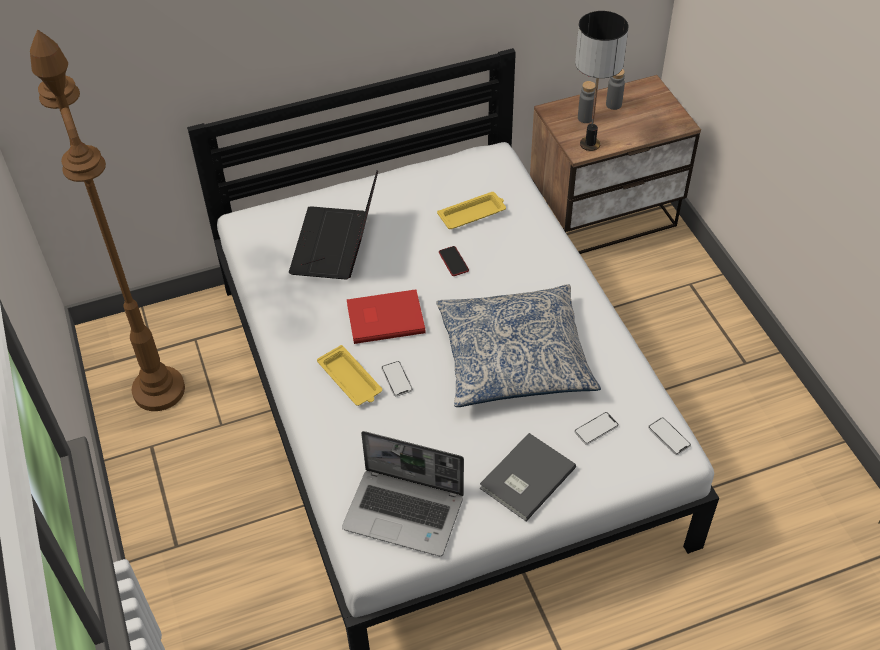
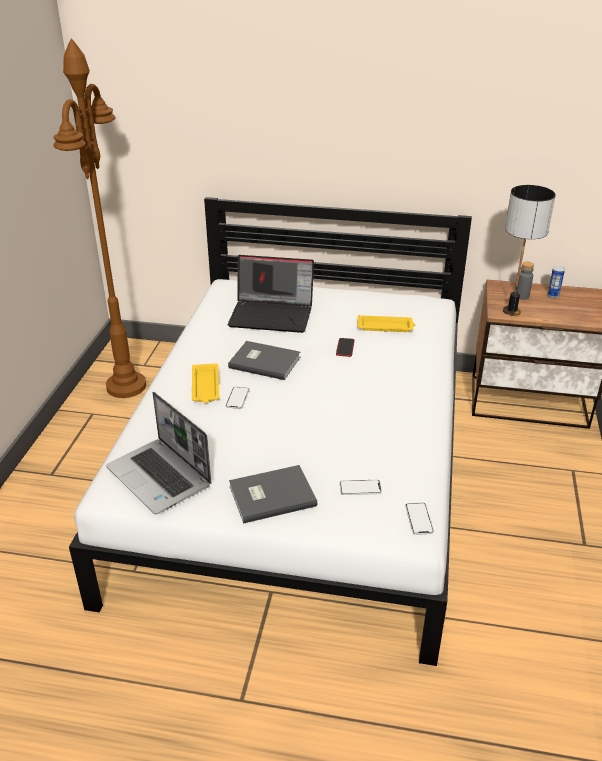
camera: 30 degrees right, 15 degrees down
(337, 246) = (273, 315): laptop -> laptop turned 120 degrees counterclockwise
(384, 317) = (264, 361): red book -> grey book
(514, 357) = (337, 419): pillow -> none
(613, 104) = (553, 295): grey bottle -> can

